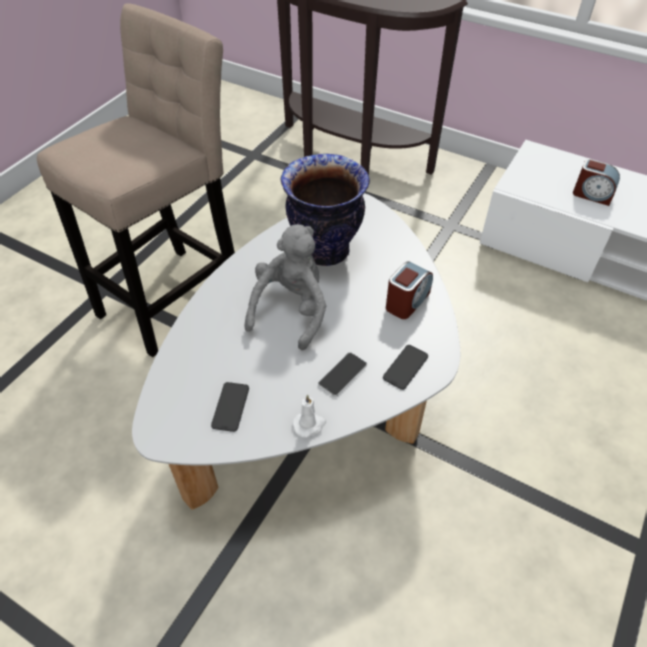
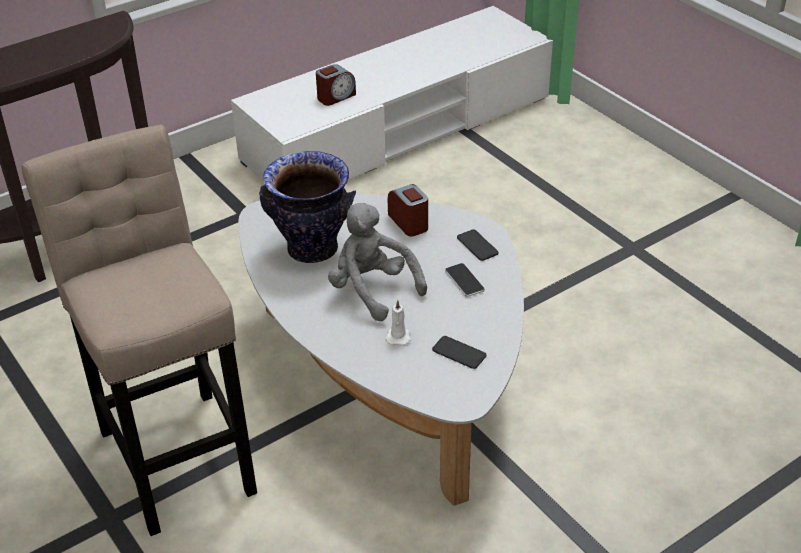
camera: 65 degrees left, 10 degrees down
(310, 425) = (503, 312): white candle -> white candle (398, 336)

